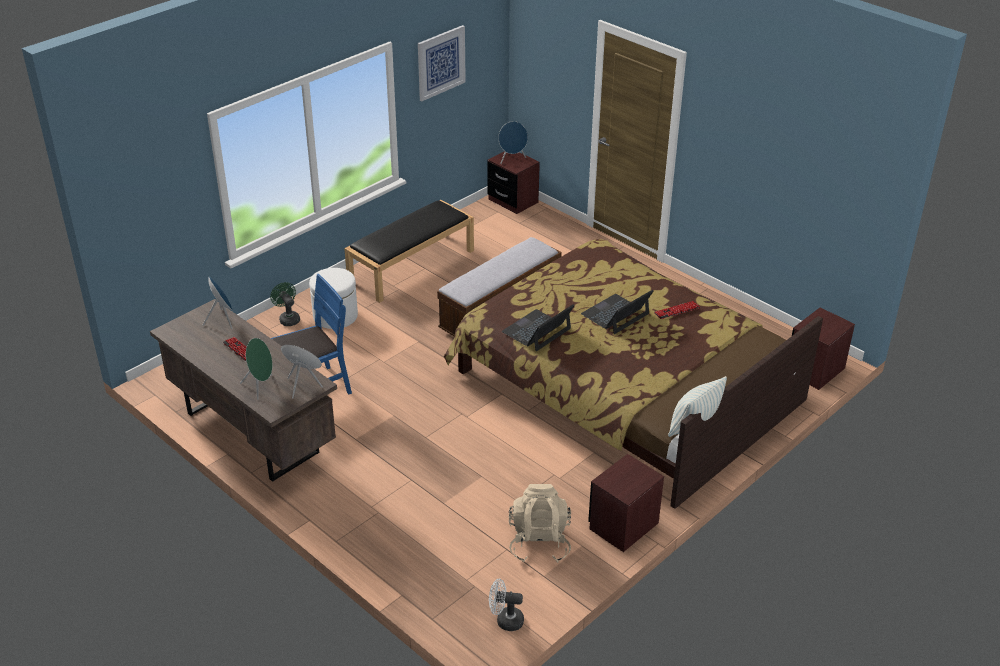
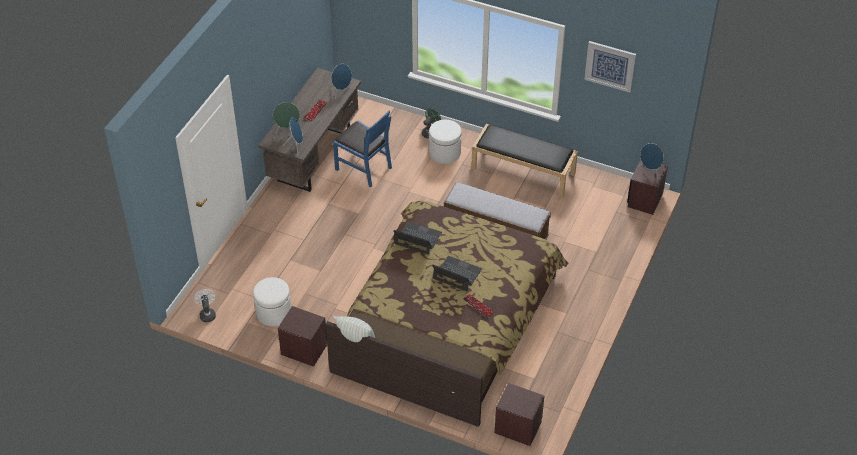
camera: 70 degrees right, 10 degrees up
(539, 542) = (274, 313): beige backpack -> white ottoman

